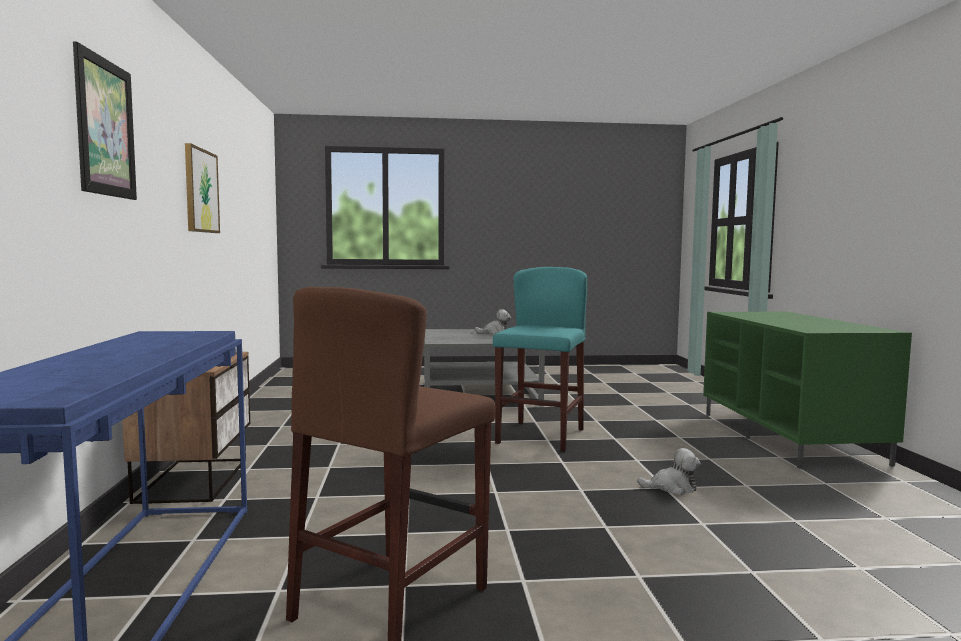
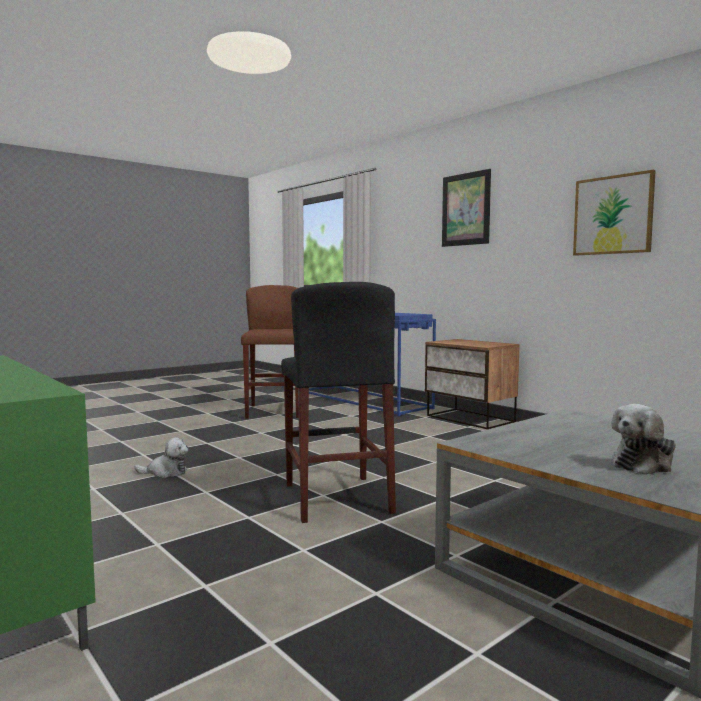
camera: 145 degrees right, 0 degrees up
(540, 436) = (336, 498): turquoise stool -> black stool
(672, 488) = (165, 472): plush toy -> plush toy turned 150 degrees counterclockwise

